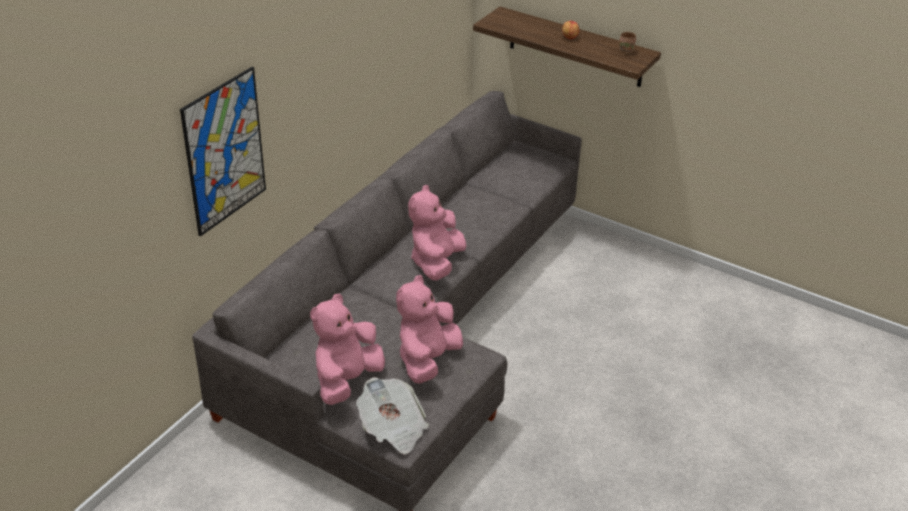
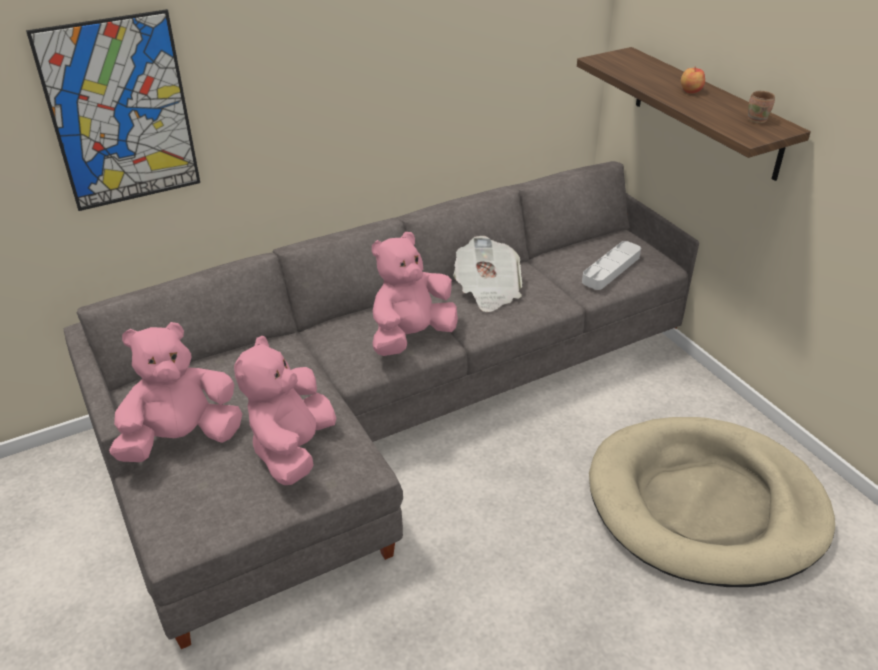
camera: 30 degrees right, 0 degrees up
(393, 428) = (177, 521): newspaper -> newspaper (487, 290)
(427, 360) = (293, 449): pink plush toy -> pink plush toy turned 45 degrees counterclockwise
(530, 174) = (611, 269): none -> grey tray
(658, 316) = (705, 505): none -> beige dog bed

